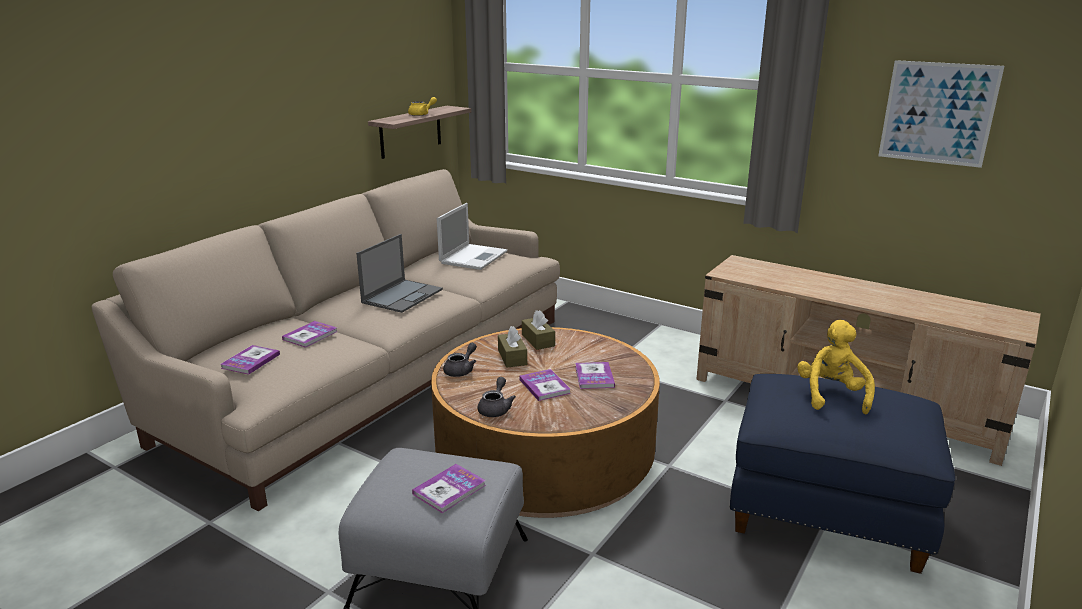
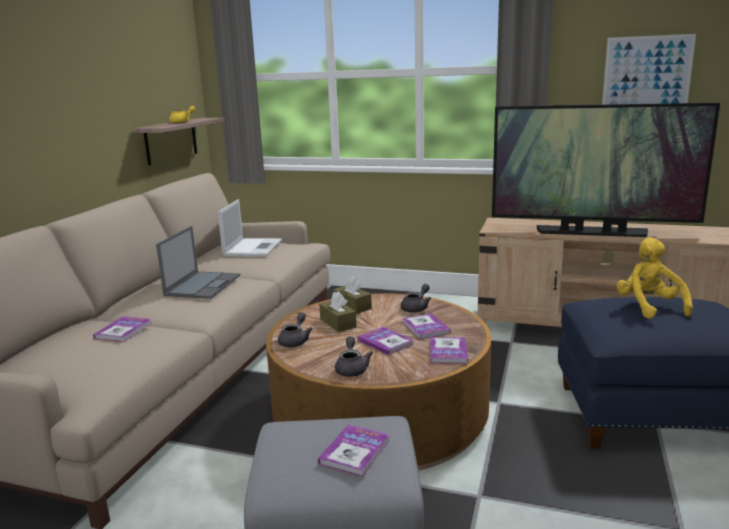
camera: 15 degrees left, 5 degrees down
(250, 361) = (66, 363): book -> book (448, 352)
(600, 353) = (416, 308): none -> grey teapot
(833, 292) = (591, 232): none -> television

